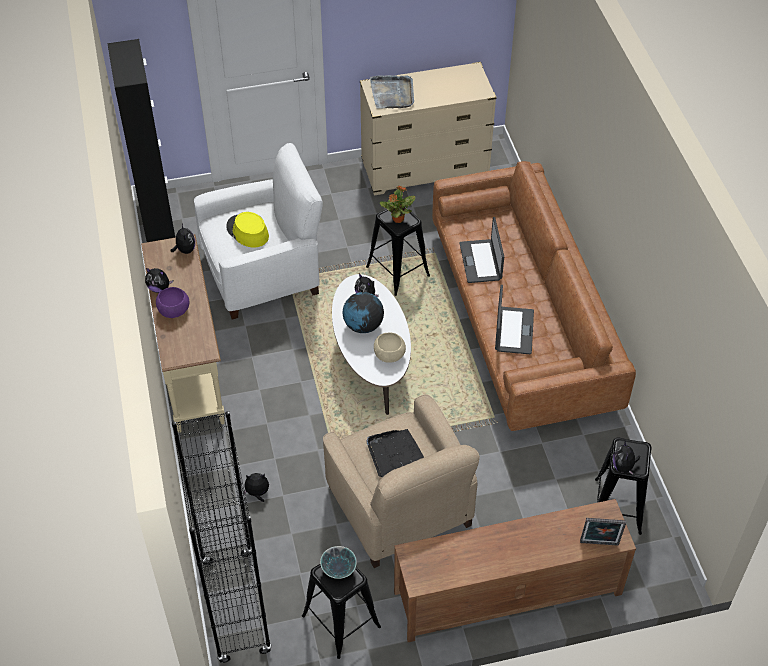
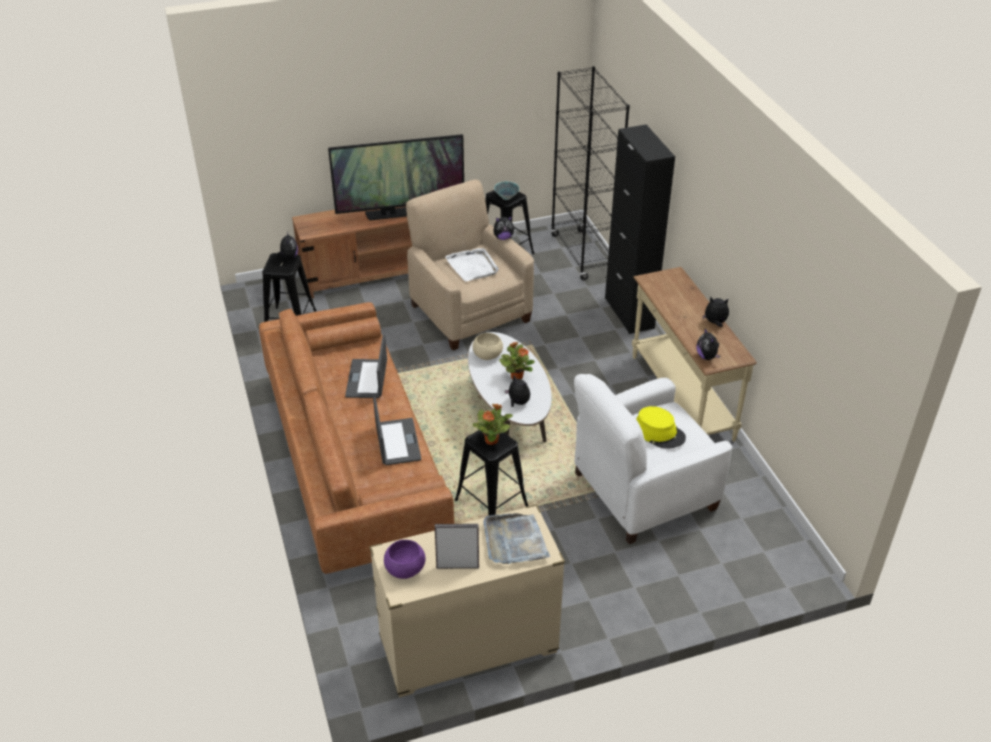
camera: 175 degrees right, 10 degrees down
(157, 218) = (794, 549): black cabinet -> black cabinet (629, 313)
(173, 310) = (692, 306): purple bowl -> purple bowl (405, 568)
(257, 493) = (587, 314): plush toy -> plush toy (503, 237)
(363, 326) = (516, 376): globe -> potted plant
(396, 456) = (473, 266): black tray -> white tray
(487, 544) = (400, 213): none -> television
(599, 545) = (318, 216): picture frame -> picture frame (457, 565)

